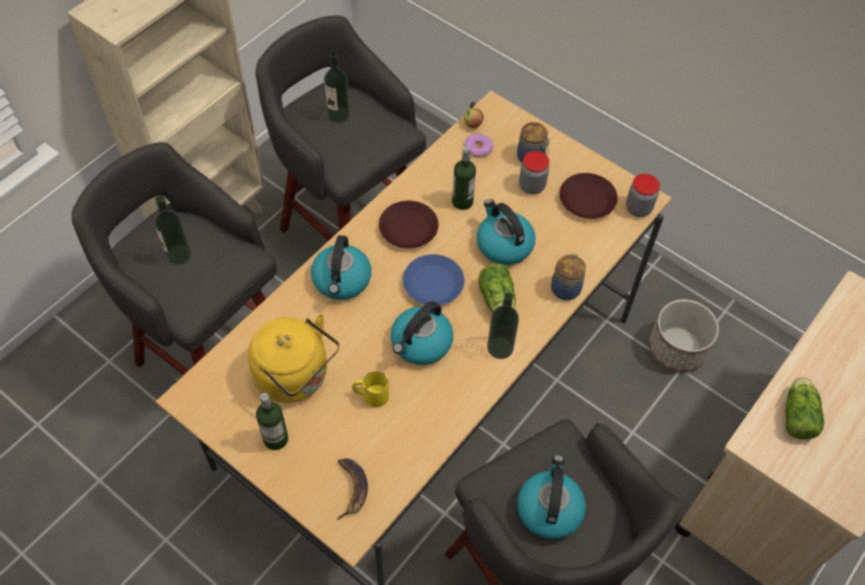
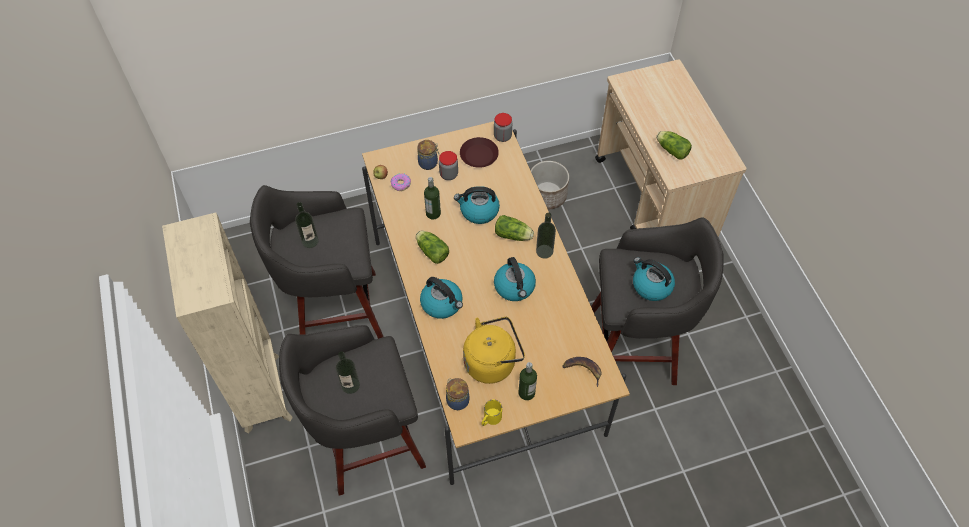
camera: 55 degrees left, 0 degrees up
(370, 395) = (531, 330): yellow mug -> yellow mug (490, 419)
(408, 229) = (431, 251): brown plate -> lettuce
(433, 283) = (479, 259): blue plate -> none
(566, 288) = (528, 199): jar -> jar (457, 400)

